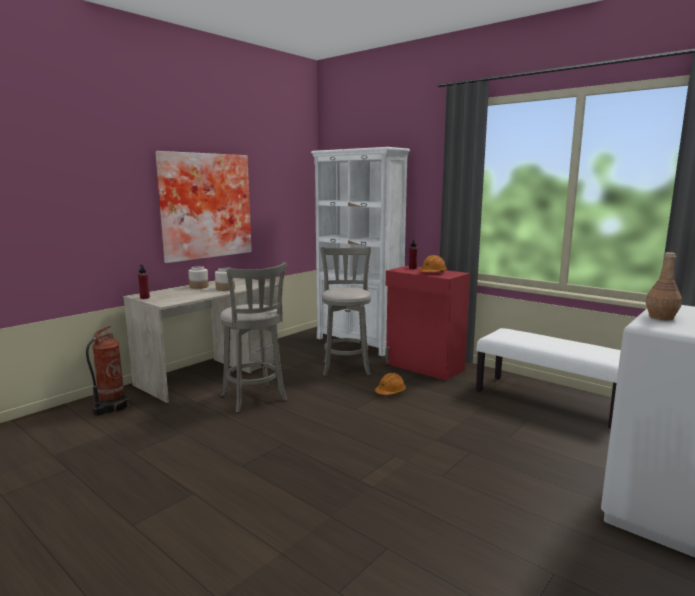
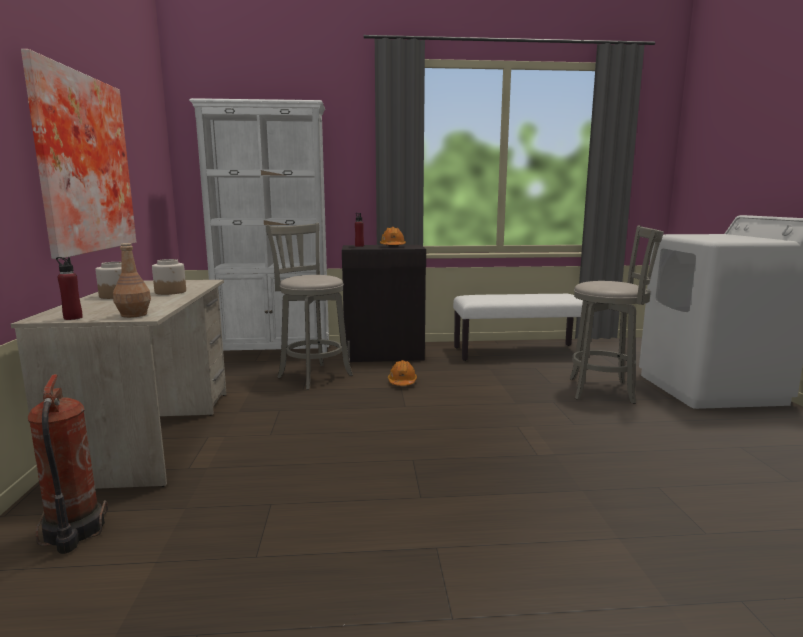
camera: 45 degrees left, 0 degrees up
(254, 399) = (282, 436): grey stool -> grey stool (605, 391)
(424, 367) = (384, 355): red cabinet -> black cabinet
(660, 317) = (702, 238): brown bottle -> brown bottle (133, 315)

